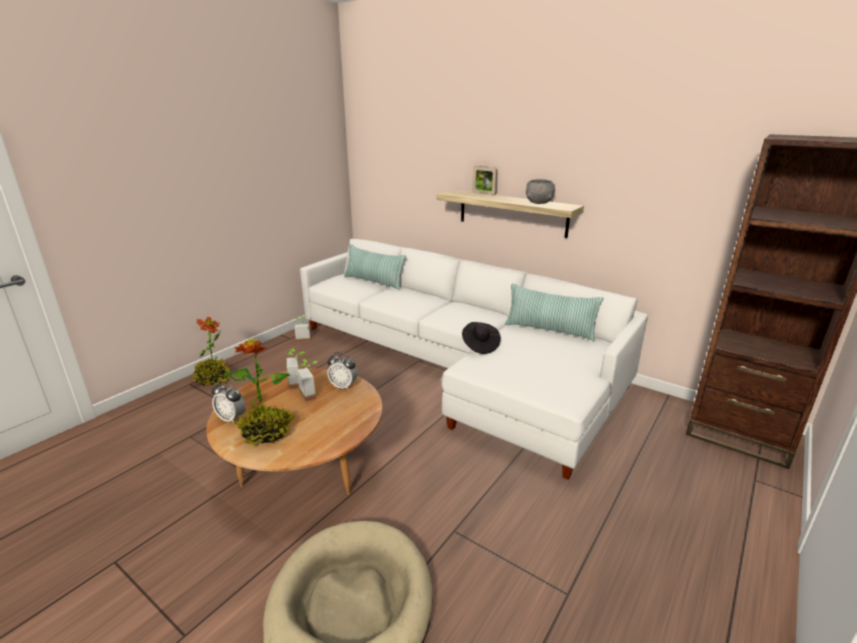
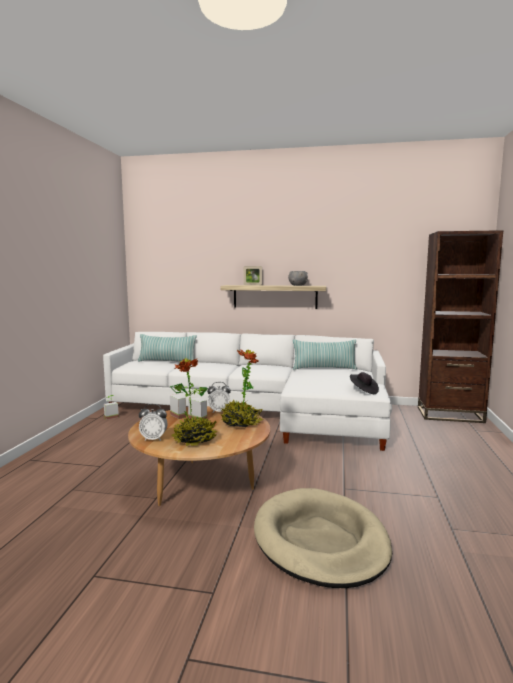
camera: 25 degrees left, 15 degrees down
(213, 380) = (51, 453): potted plant -> potted plant (241, 423)
(480, 345) = (291, 379): black hat -> black hat (363, 391)

